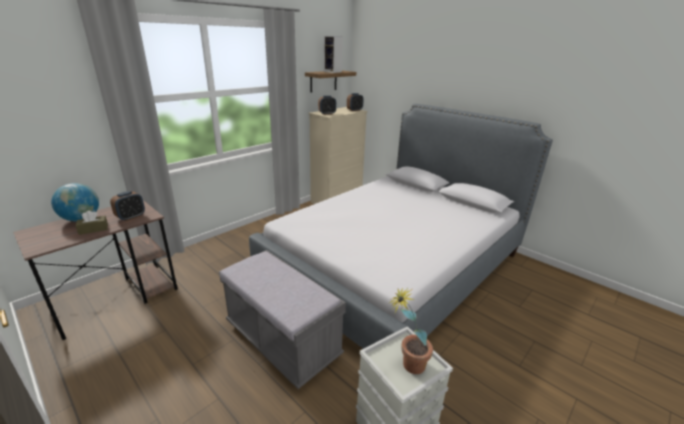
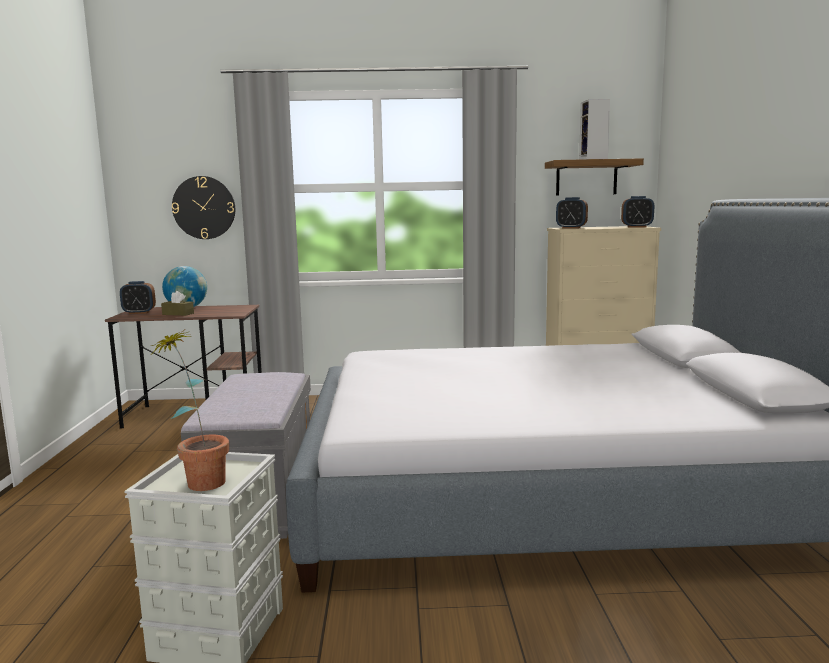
camera: 45 degrees right, 15 degrees down
(61, 124) = (204, 207): none -> wall clock
(131, 217) = (220, 312): alarm clock -> alarm clock (139, 312)

